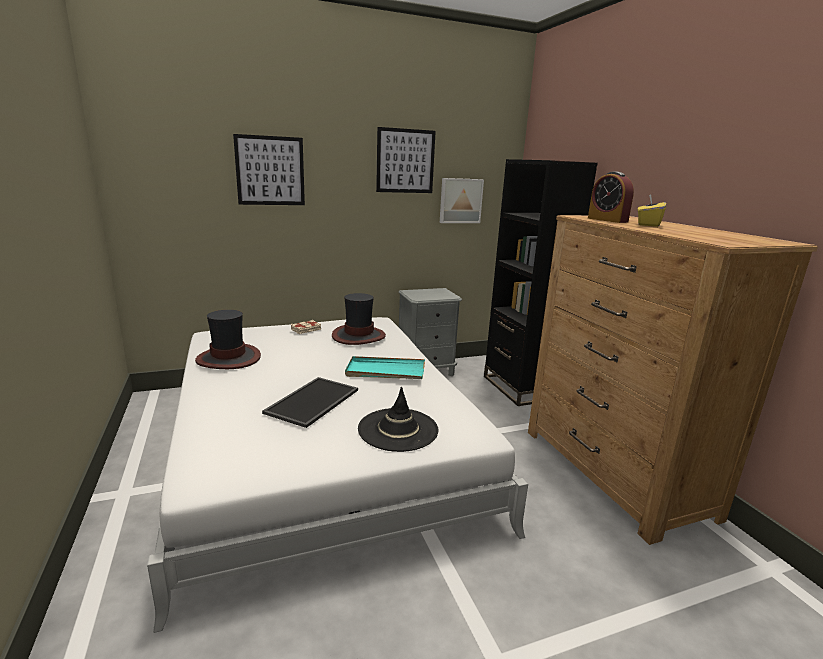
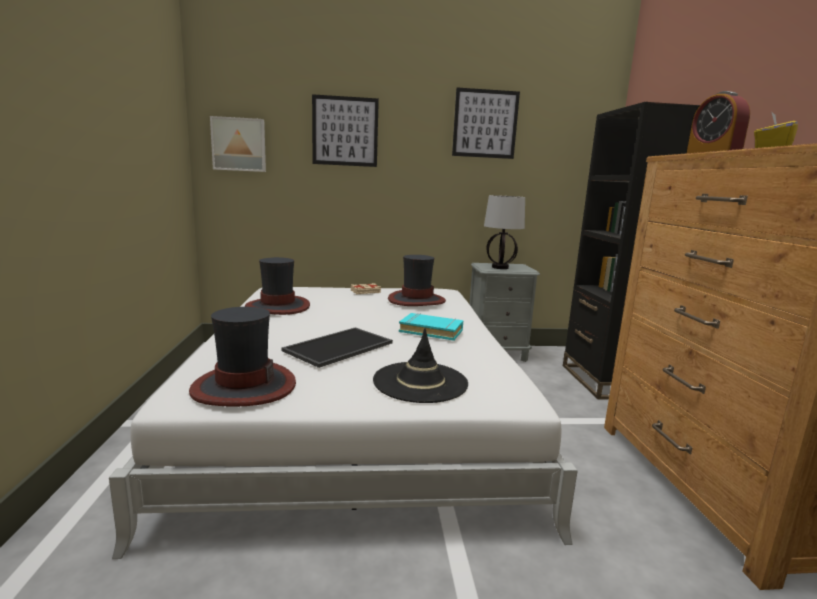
camera: 15 degrees right, 5 degrees down
(248, 459) = (243, 386): none -> hat
(385, 371) = (431, 331): turquoise tray -> turquoise book
(427, 295) = (500, 267): none -> table lamp
(460, 200) = (545, 168): picture -> picture (239, 144)

